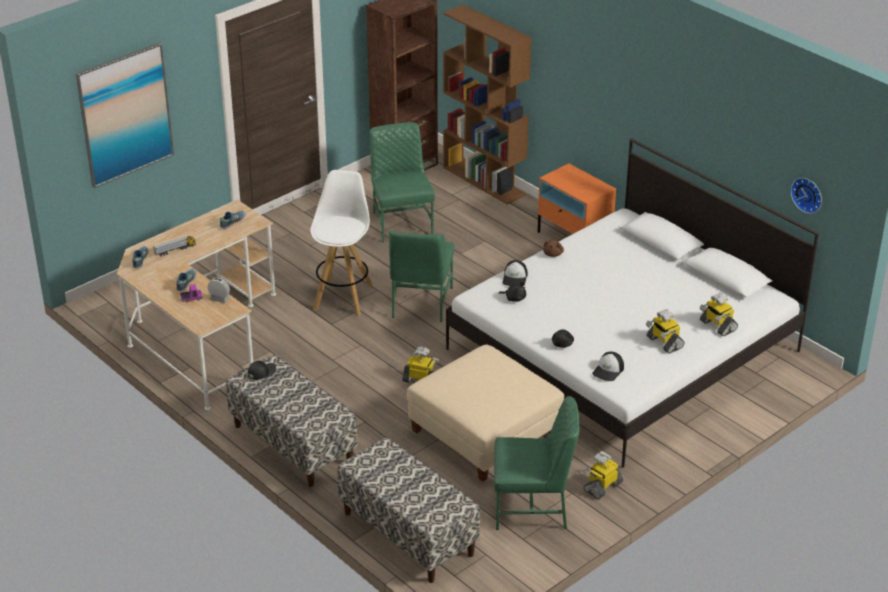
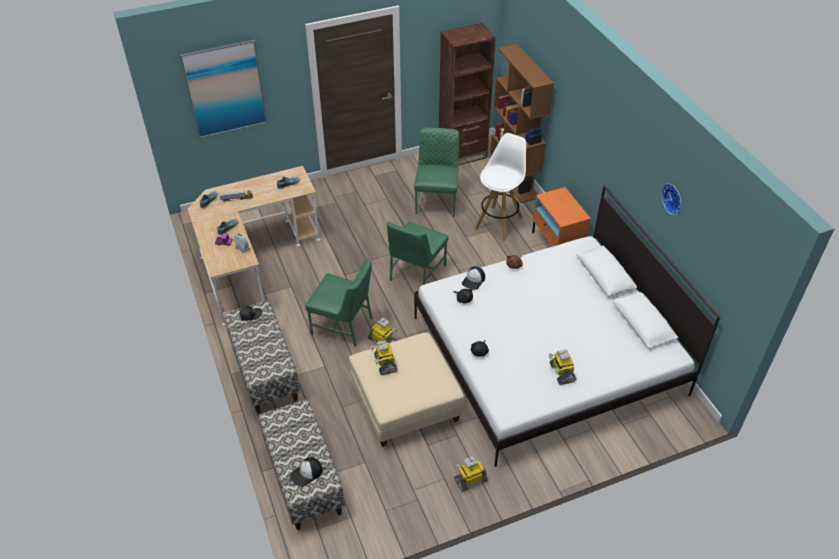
camera: 20 degrees right, 10 degrees up
(343, 296) = (365, 253): white stool -> white stool (499, 222)
(532, 508) = (407, 483): green chair -> green chair (343, 326)
(608, 370) = (503, 388): cap -> cap (306, 473)
(717, 325) = (613, 368): toy robot -> toy robot (384, 363)
(808, 194) = (719, 282): wall clock -> wall clock (673, 198)

